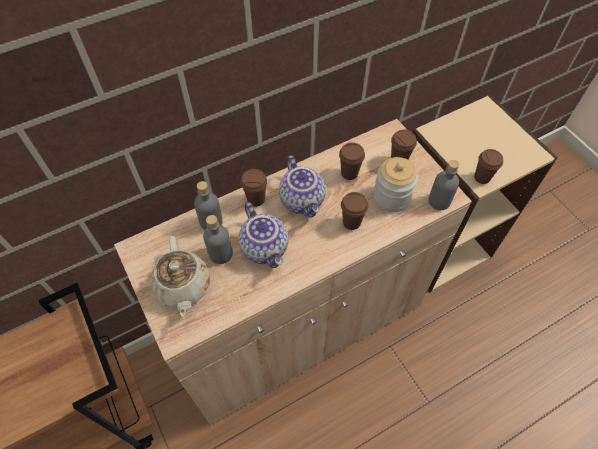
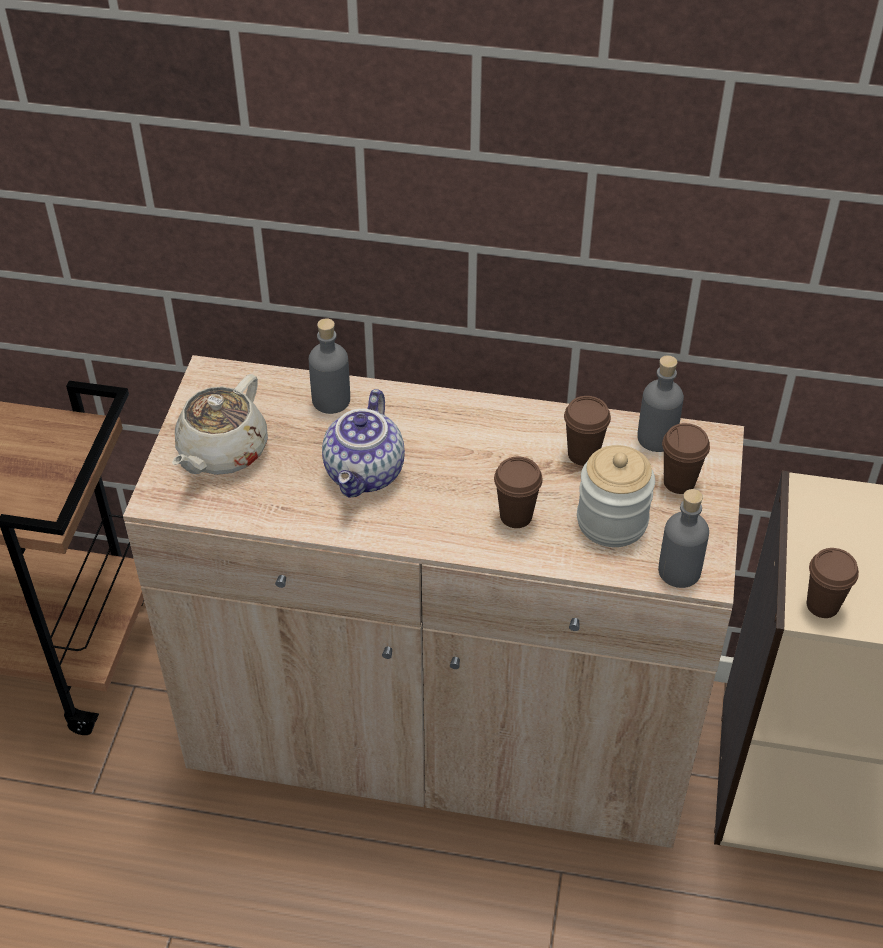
camera: 40 degrees right, 10 degrees down
(220, 254) = (304, 444): grey bottle -> grey bottle (656, 438)
(256, 199) = (416, 409): brown cup -> none
(303, 200) = (478, 449): teapot -> none

